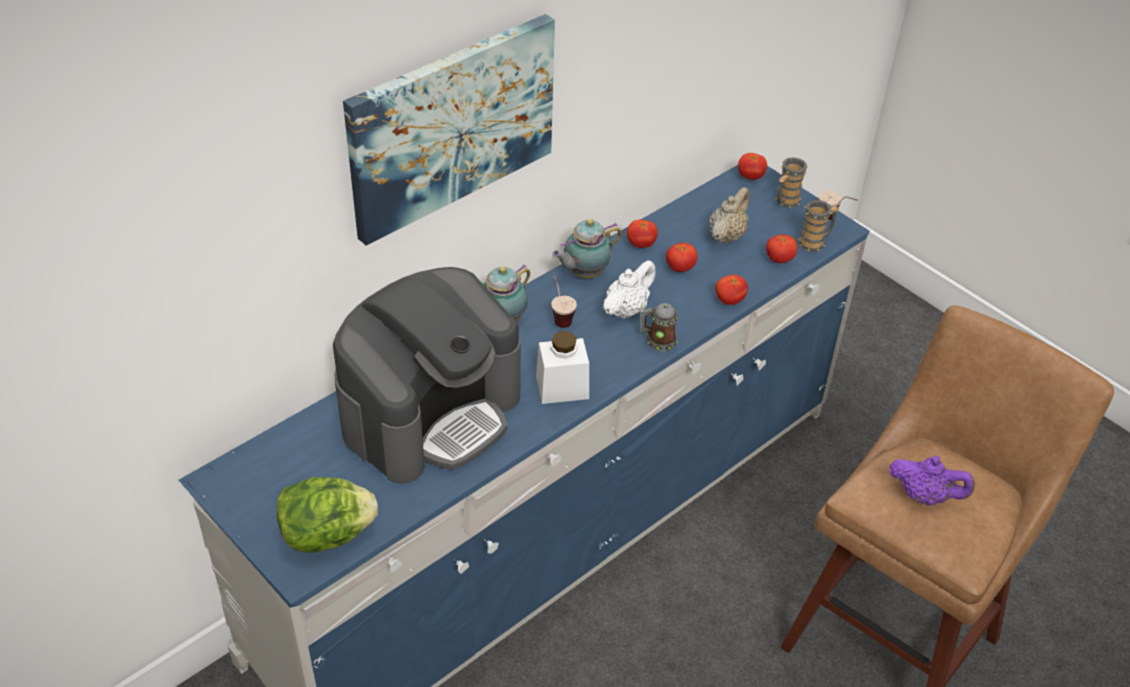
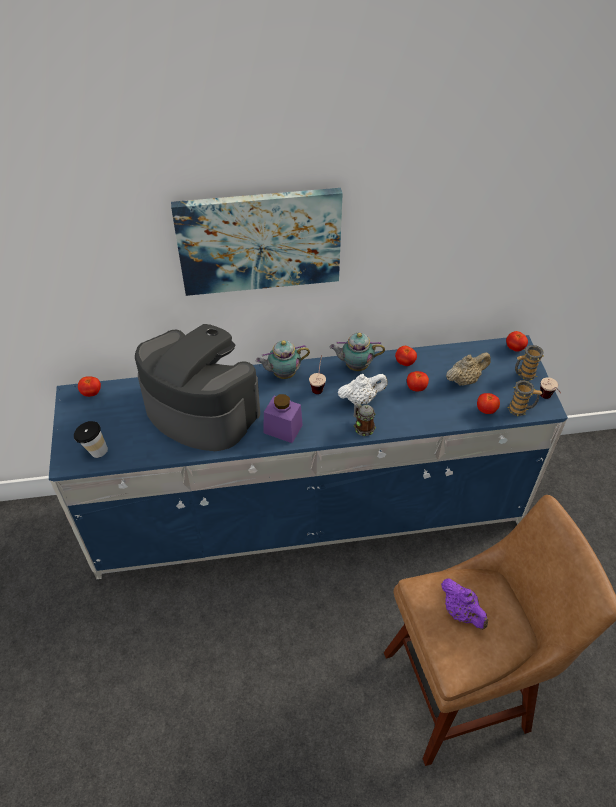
camera: 35 degrees right, 5 degrees up
(327, 535) = (94, 451): lettuce -> cup
(431, 413) = (201, 409): coffee machine -> coffee machine turned 135 degrees counterclockwise
(562, 387) = (283, 429): white jar -> purple jar
(729, 300) = (429, 422): tomato -> tomato (91, 393)

